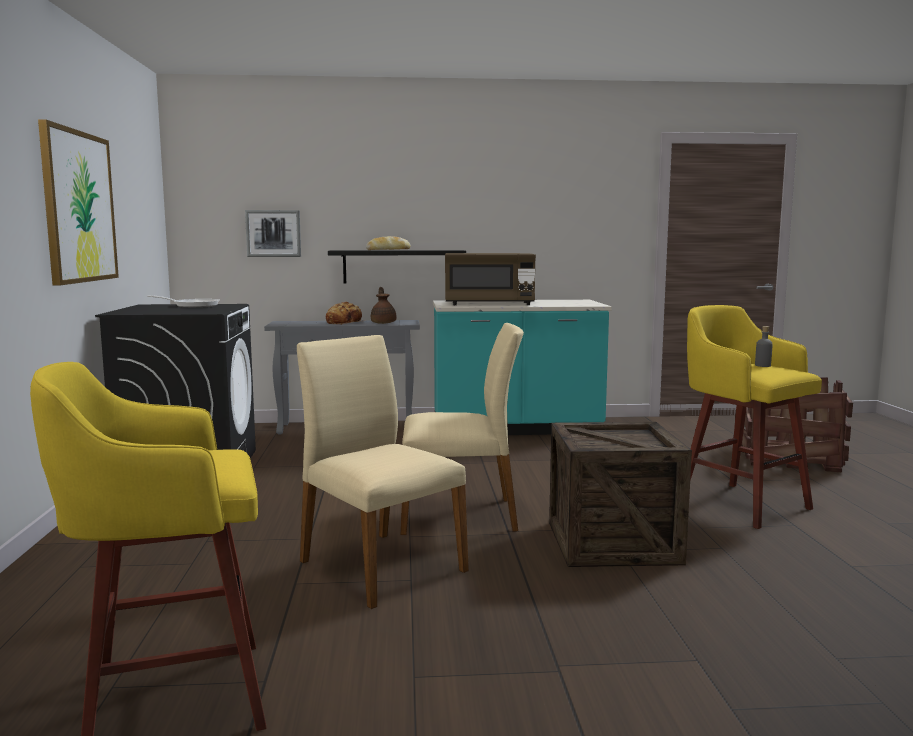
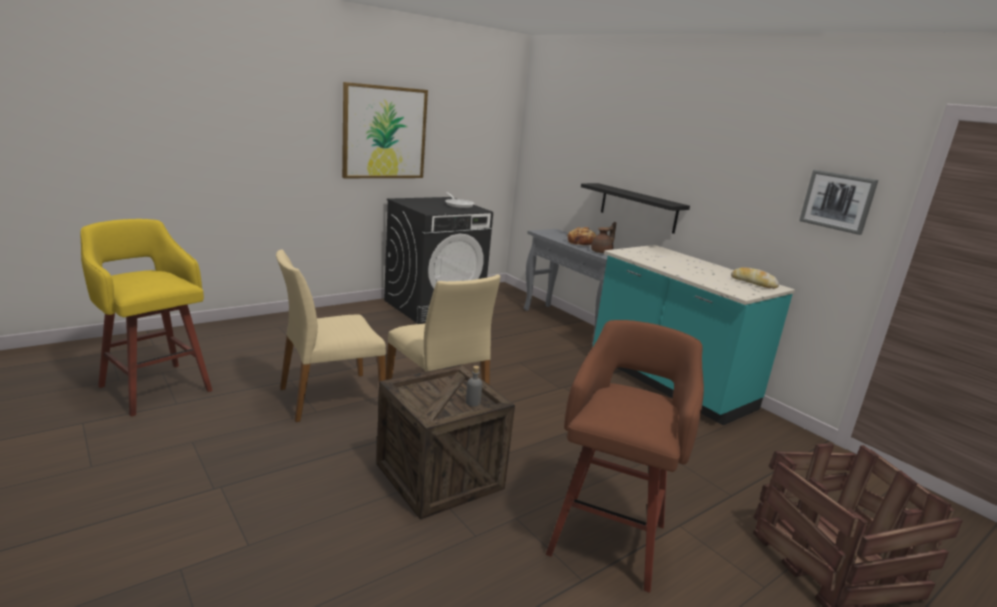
camera: 55 degrees right, 10 degrees up
(273, 233) = (568, 162): picture -> picture (837, 201)
(379, 566) = (330, 397): beige chair -> beige chair turned 135 degrees counterclockwise
(388, 250) = (627, 192): bread -> bread (753, 283)
(488, 304) = (660, 261): brown microwave -> none
(740, 503) = (609, 536): yellow stool -> brown stool
(762, 365) = (645, 410): grey bottle -> grey bottle (473, 402)

